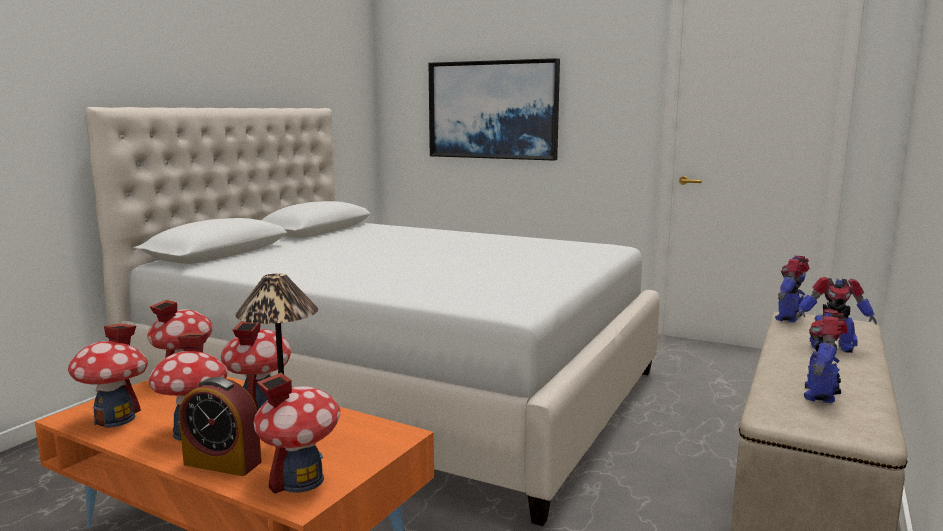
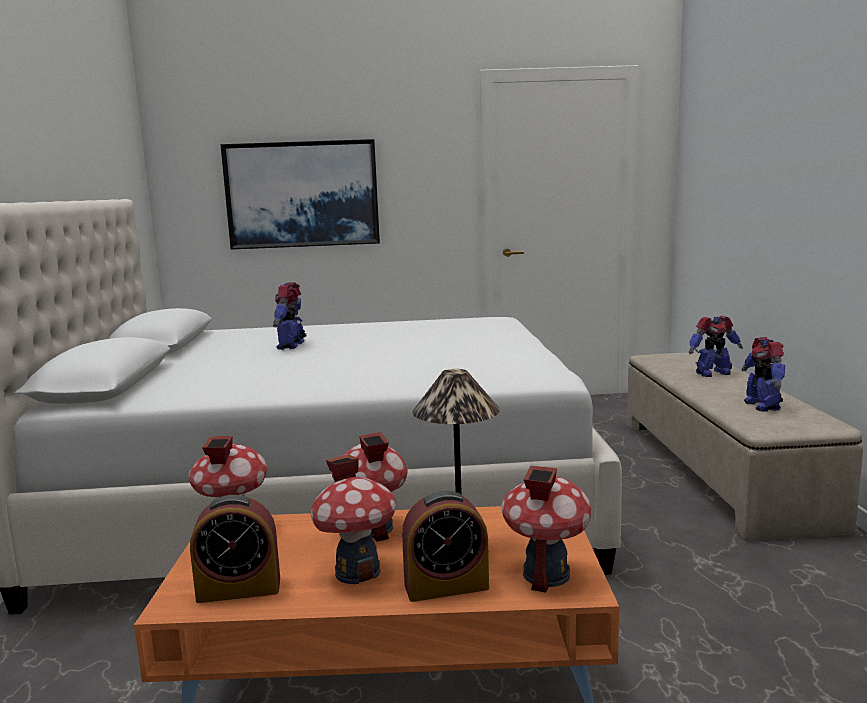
camera: 30 degrees left, 0 degrees up
(115, 419) = (239, 589): toy house -> alarm clock
(790, 318) = (652, 358): toy robot -> toy robot (292, 346)

